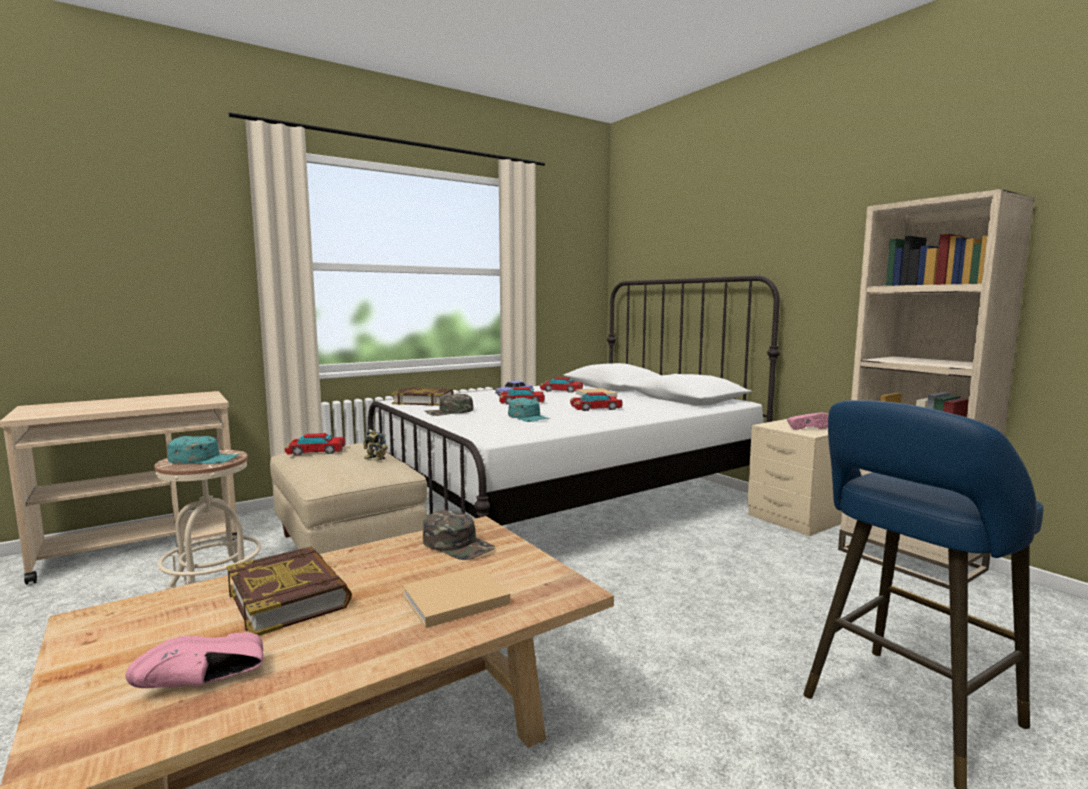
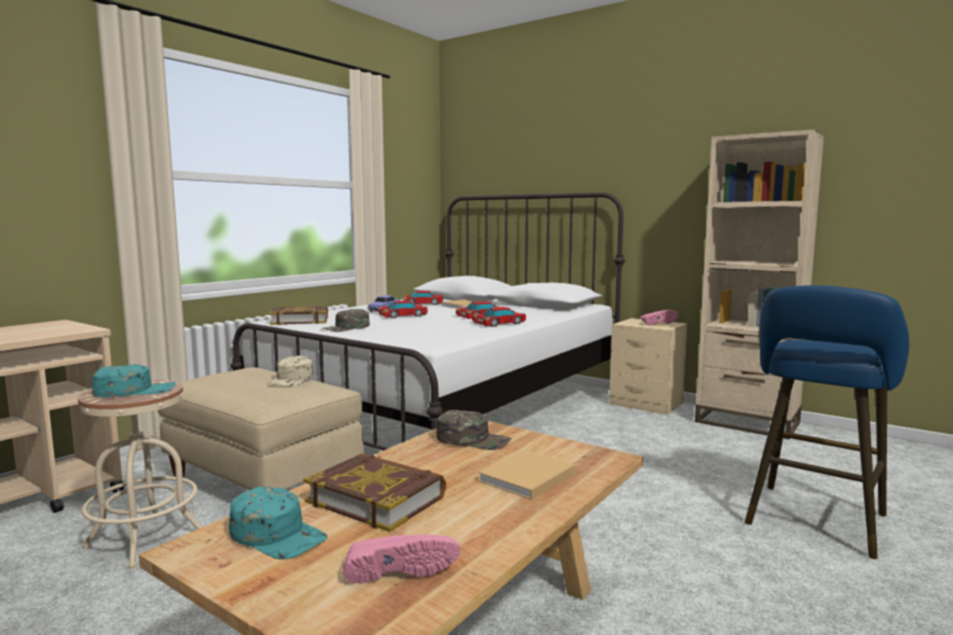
camera: 20 degrees left, 0 degrees up
(204, 684) = (399, 570): pink shoe -> pink shoe turned 135 degrees counterclockwise
(316, 451) = (213, 378): toy car -> toy car (499, 323)
(374, 459) = (291, 380): toy robot -> beige cap
(529, 417) = (433, 327): turquoise cap -> turquoise cap (278, 535)

